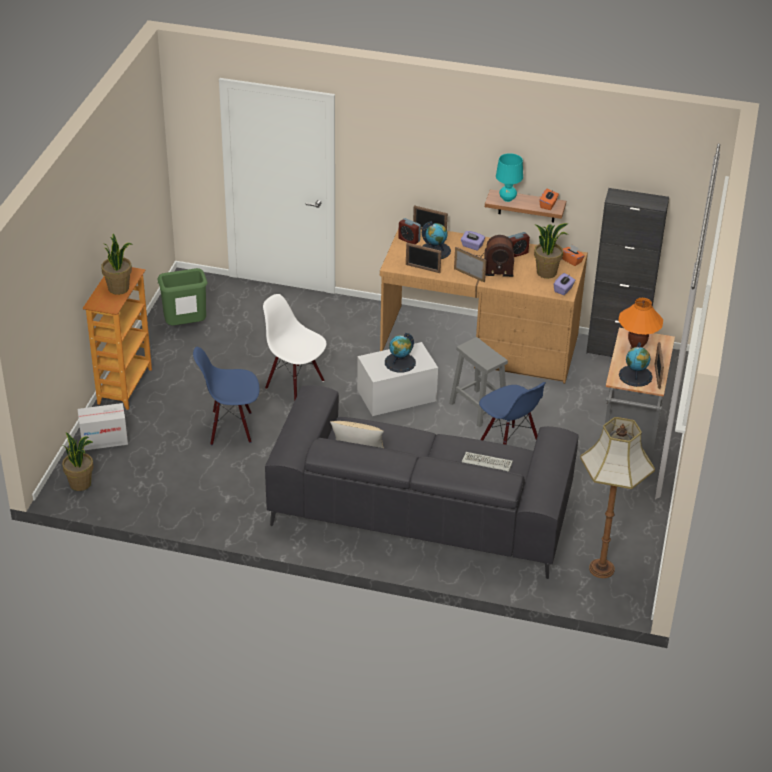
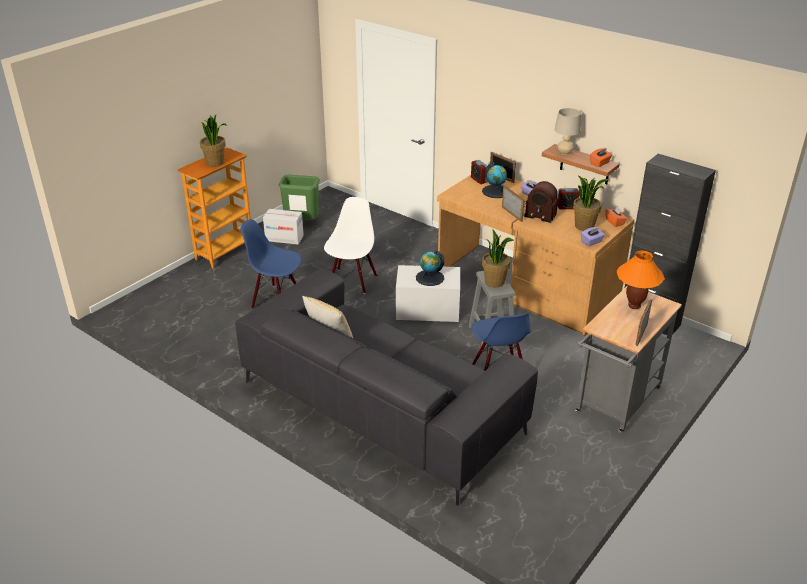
camera: 25 degrees right, 5 degrees down
(81, 483) = (133, 310): potted plant -> potted plant (495, 282)
(104, 440) = (178, 284): cardboard box -> cardboard box (284, 238)
(295, 384) = (352, 281): white chair -> white chair turned 45 degrees clockwise
(422, 268) = (474, 201): picture frame -> none
(485, 464) = (439, 375): keyboard -> none
(507, 199) = (565, 152): turquoise table lamp -> beige table lamp
(601, 569) = (517, 514): floor lamp -> none
(635, 376) = (618, 328): globe -> none

